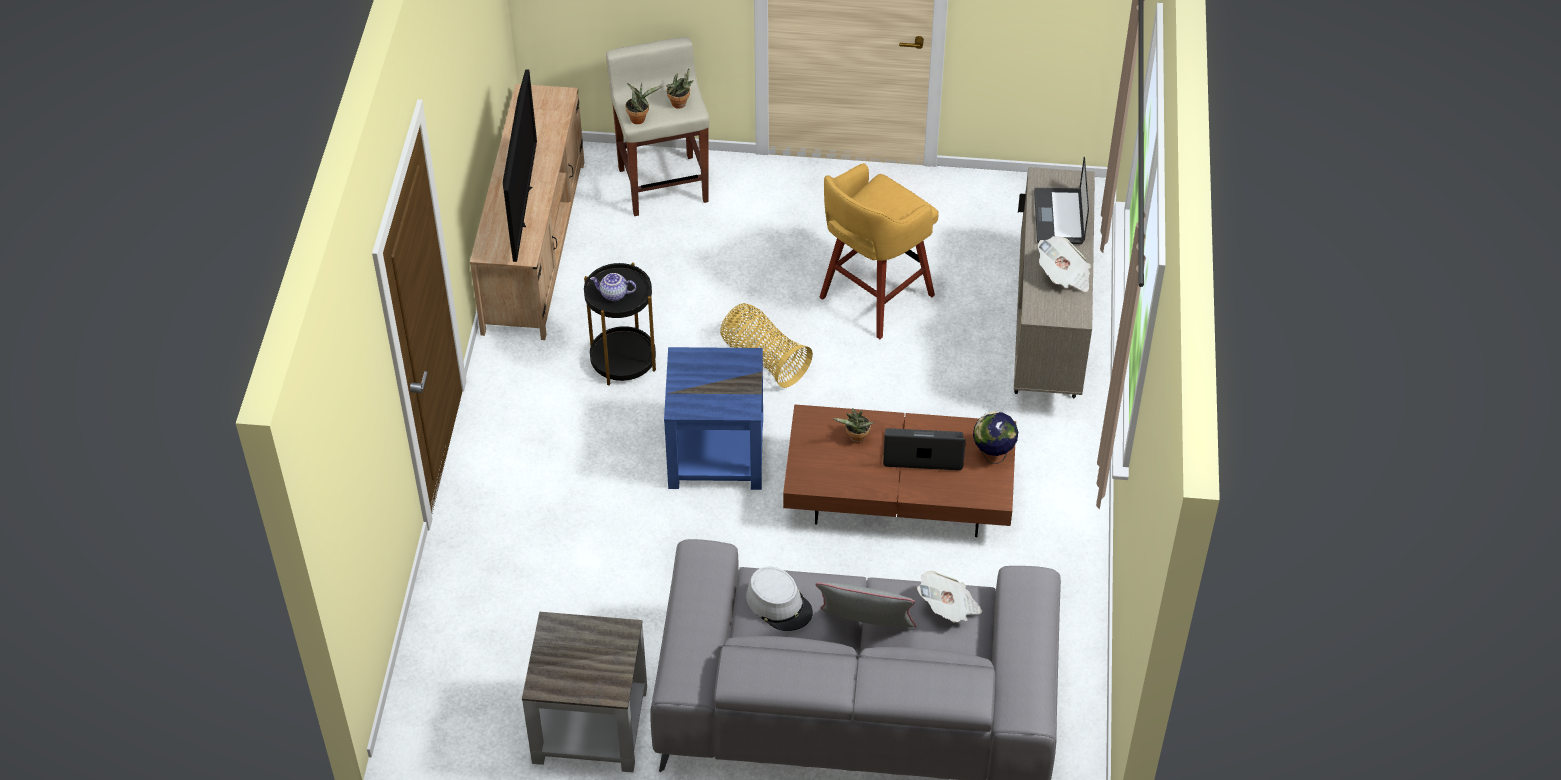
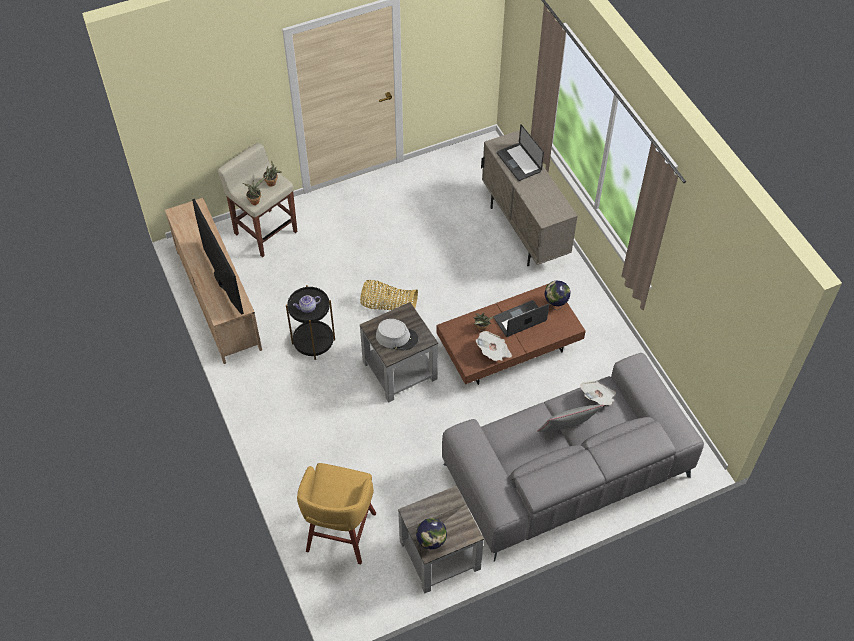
camera: 30 degrees left, 5 degrees up
(550, 678) = (431, 543): none -> globe
(717, 452) = (400, 369): blue side table -> grey side table
(779, 604) = (513, 439): grey hat -> grey hat (397, 337)
(874, 298) = (422, 247): yellow stool -> yellow stool (340, 534)
(1064, 276) = (543, 193): newspaper -> newspaper (493, 352)

